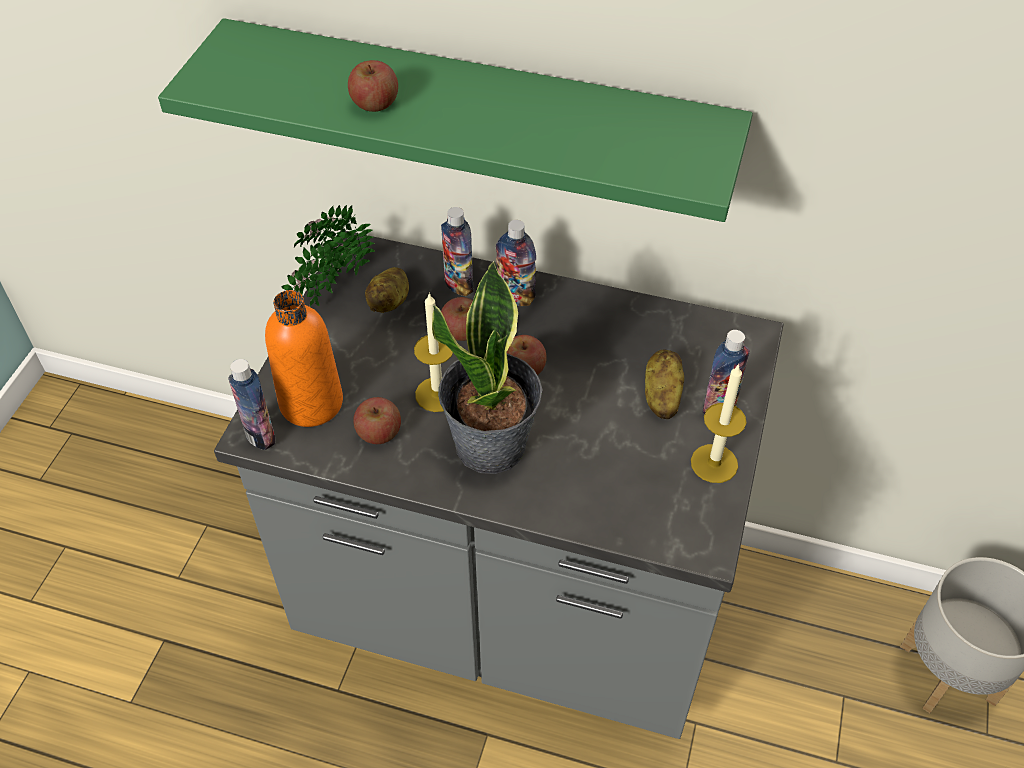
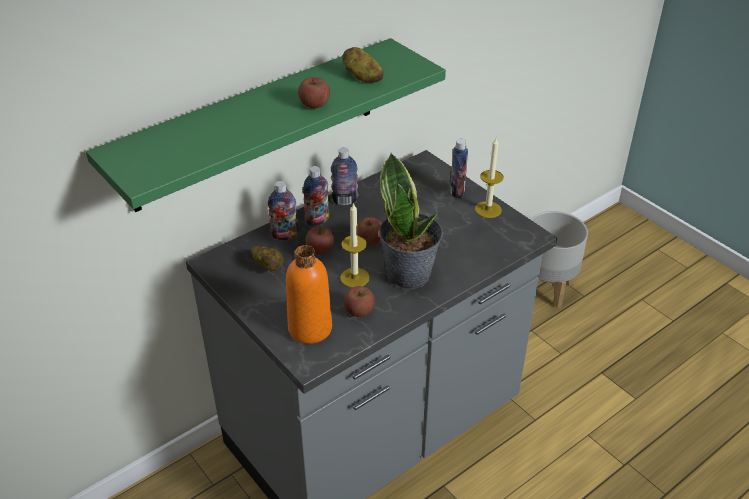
camera: 55 degrees left, 10 degrees down
(260, 435) = (312, 360): bottle -> bottle (345, 201)
(329, 289) = (229, 285): potted plant -> none
(375, 104) = (245, 129): apple -> apple (314, 104)
(661, 396) = (433, 205): potato -> potato (362, 77)

